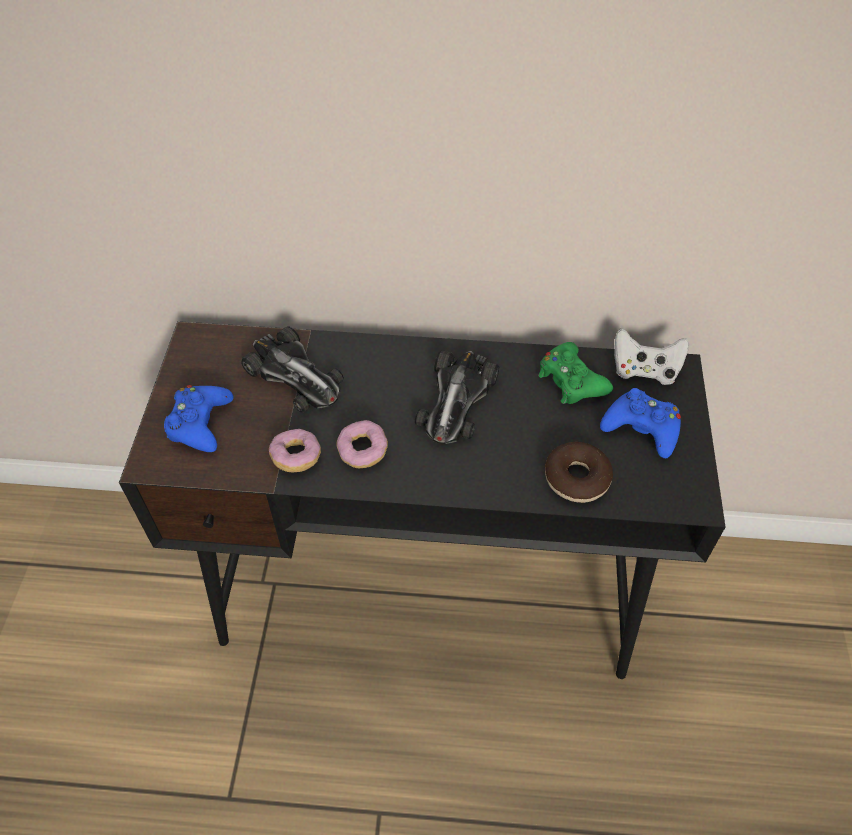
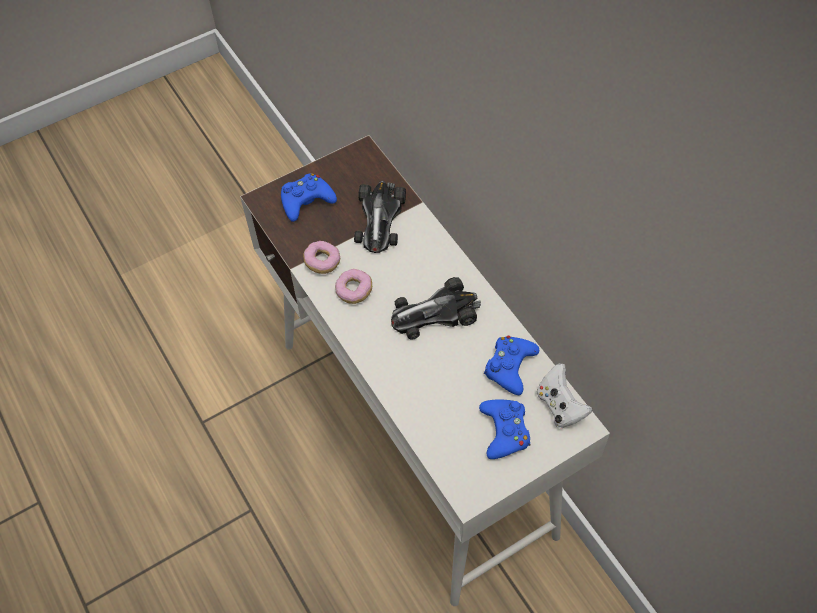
camera: 55 degrees right, 5 degrees up
(428, 591) = (415, 437): black desk -> white desk
(571, 381) = (509, 367): green game controller -> blue game controller
(576, 478) = (430, 416): donut -> none

